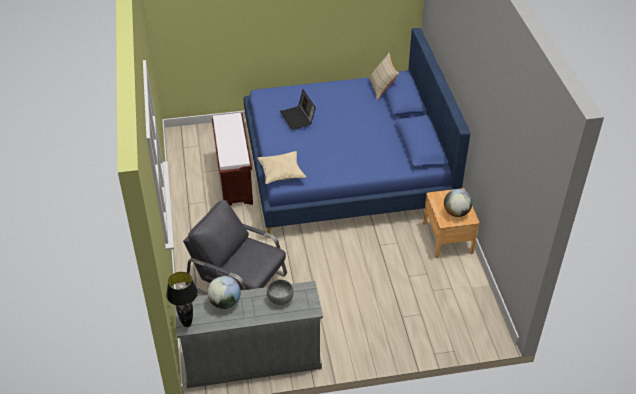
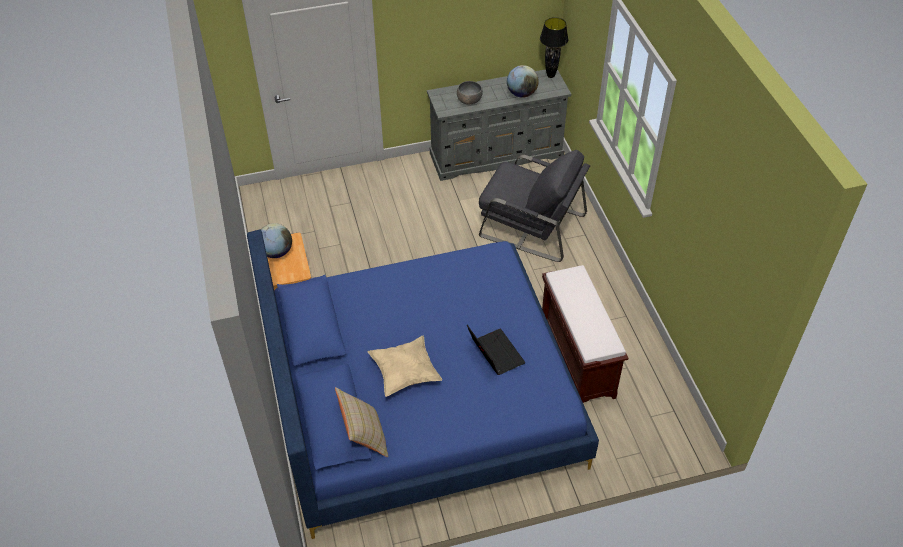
camera: 175 degrees right, 5 degrees up
(281, 174) = (500, 262): beige pillow -> beige pillow (405, 373)

